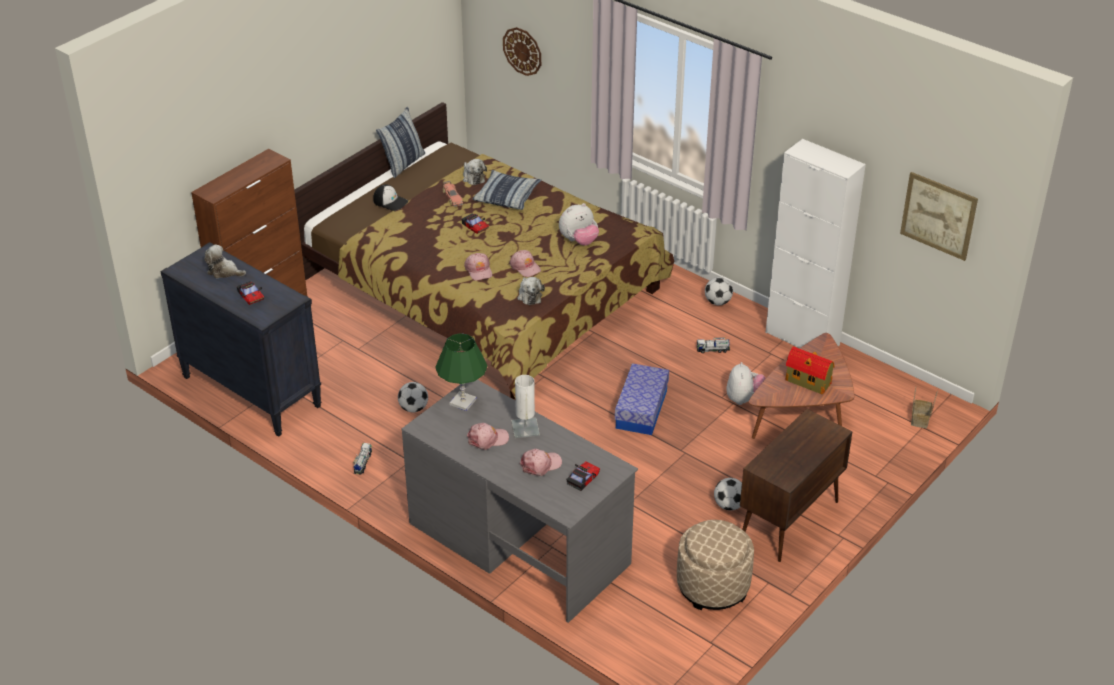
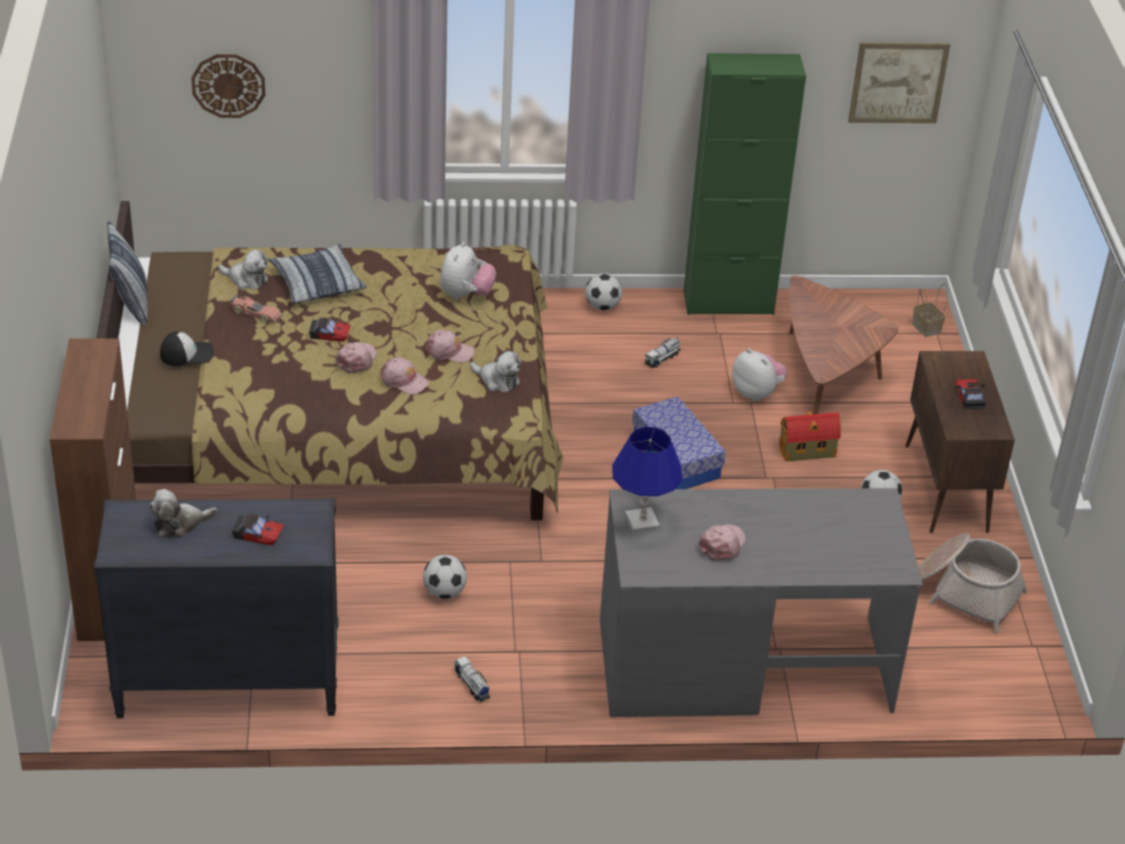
camera: 45 degrees left, 0 degrees up
(463, 402) = (642, 521): green table lamp -> blue table lamp
(525, 428) = (741, 511): white table lamp -> none
(540, 465) = (808, 539): pink cap -> pink cap (357, 360)
(583, 478) = (864, 528): toy car -> toy car (969, 397)
(713, 586) = (965, 591): beige ottoman -> basket
(802, 339) = (728, 303): white cabinet -> green cabinet
(809, 382) = (843, 333): toy house -> toy house (808, 451)

